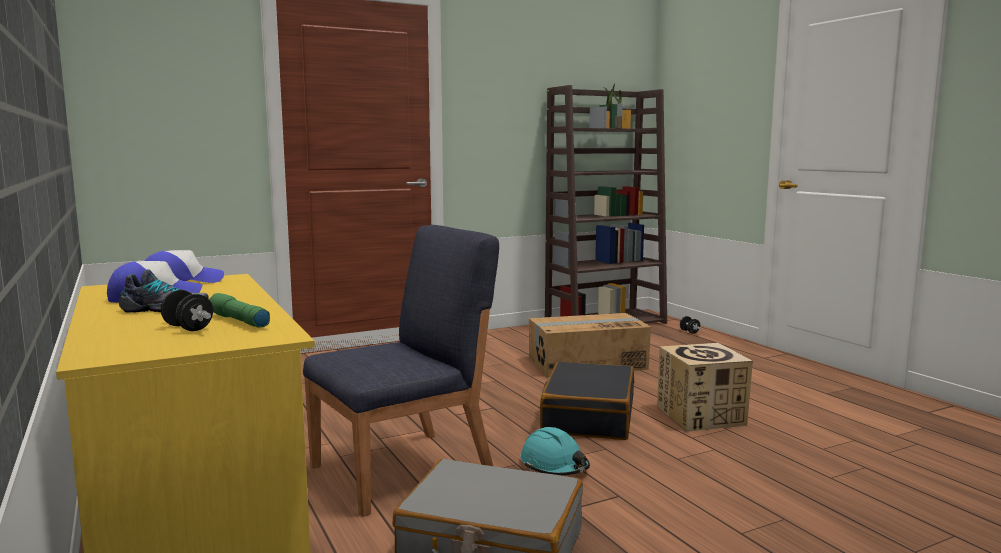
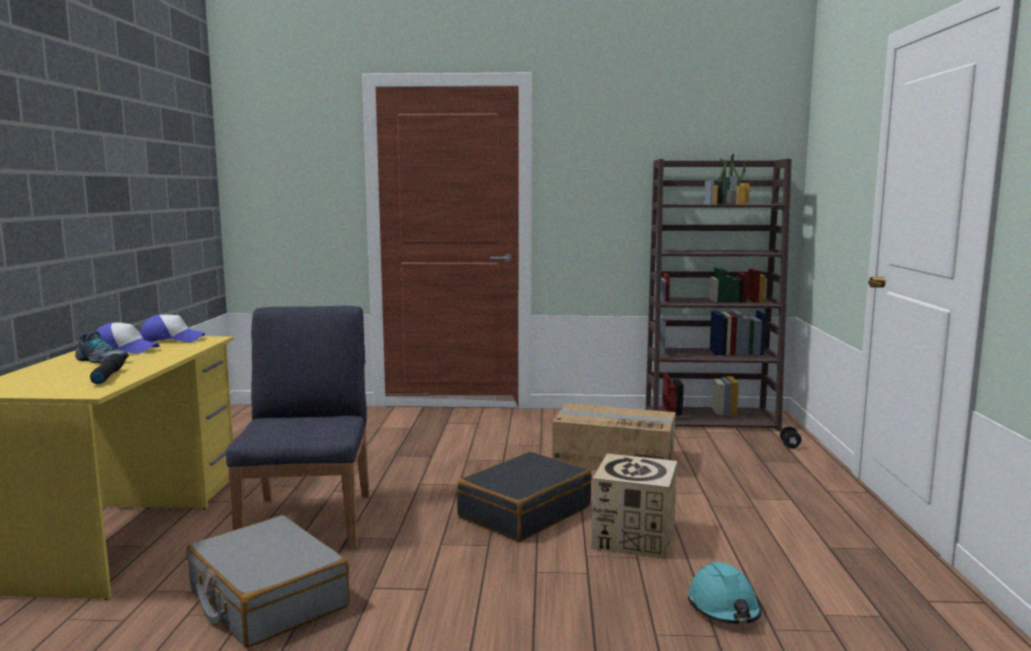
camera: 30 degrees right, 0 degrees up
(188, 328) = (69, 377): black dumbbell -> none
(237, 321) = (107, 376): green flashlight -> black flashlight
(404, 470) = (309, 521): blue chair -> blue chair turned 90 degrees counterclockwise
(554, 466) = (420, 548): turquoise hard hat -> turquoise hard hat (724, 608)

